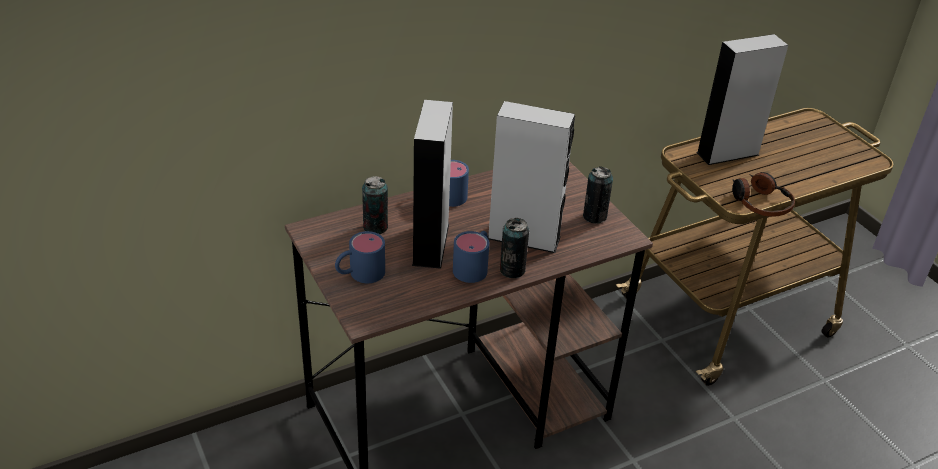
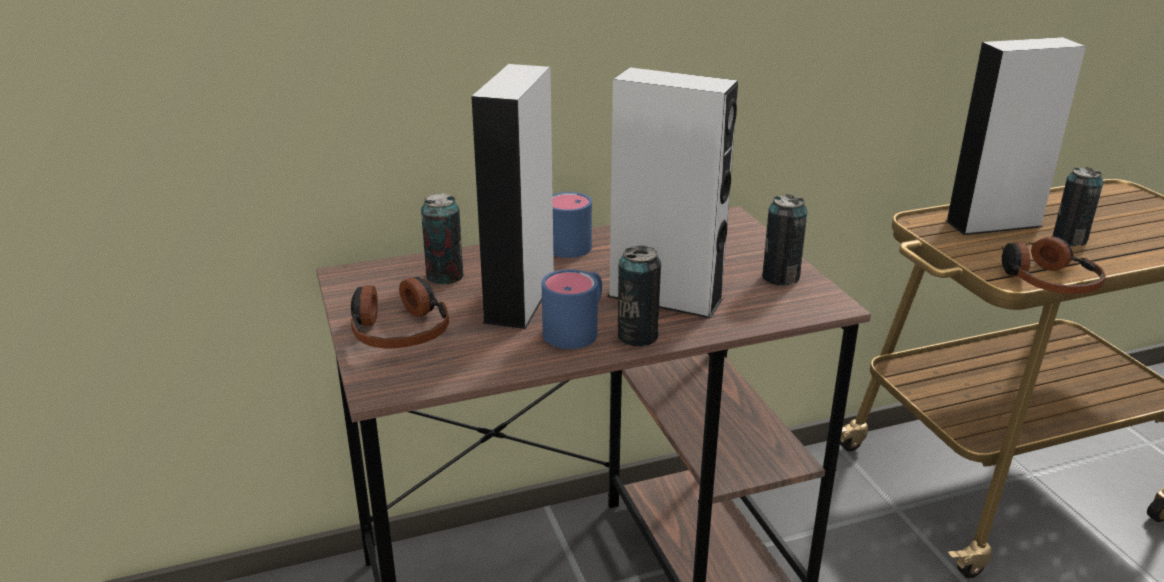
camera: 10 degrees right, 10 degrees down
(360, 274) = (399, 330): blue mug -> headphones
(775, 166) = (1069, 240): none -> can

